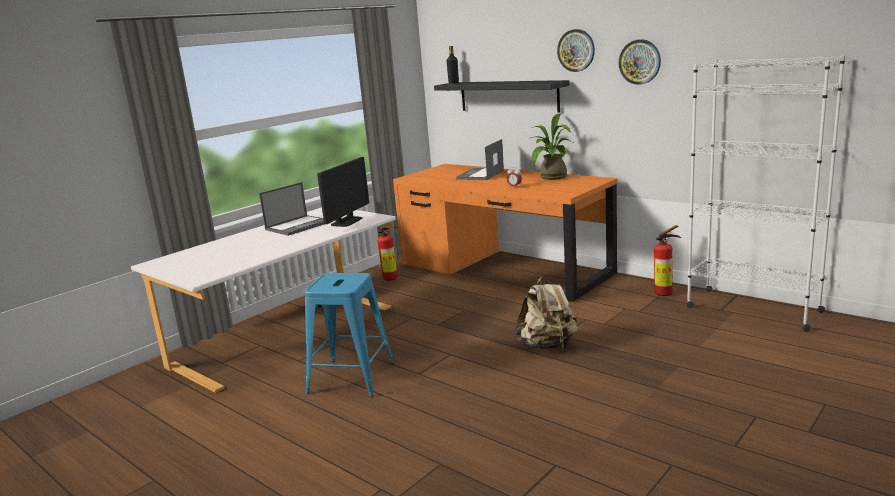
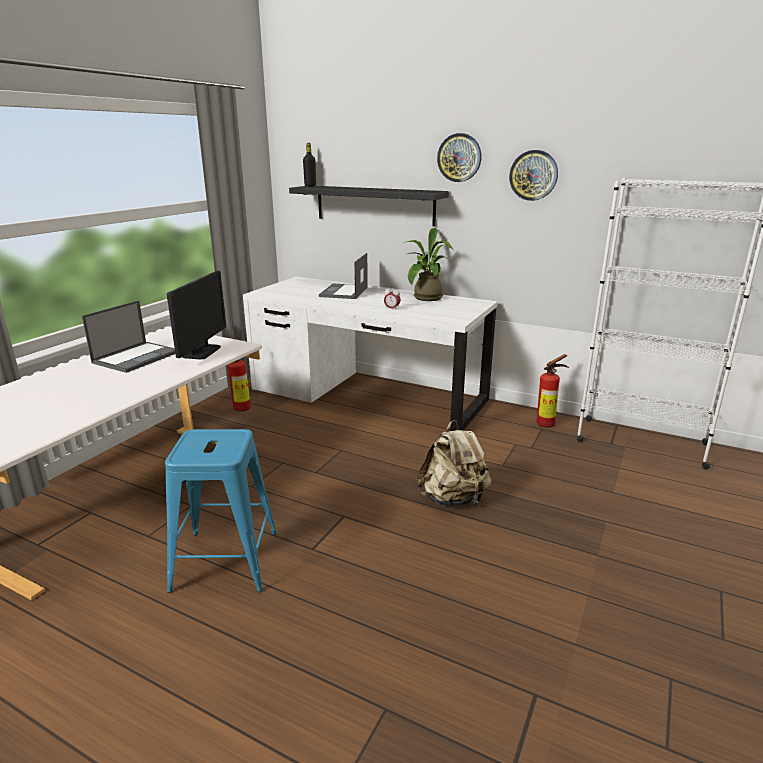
camera: 15 degrees left, 5 degrees up
(503, 269) = (368, 395): orange desk -> white desk

